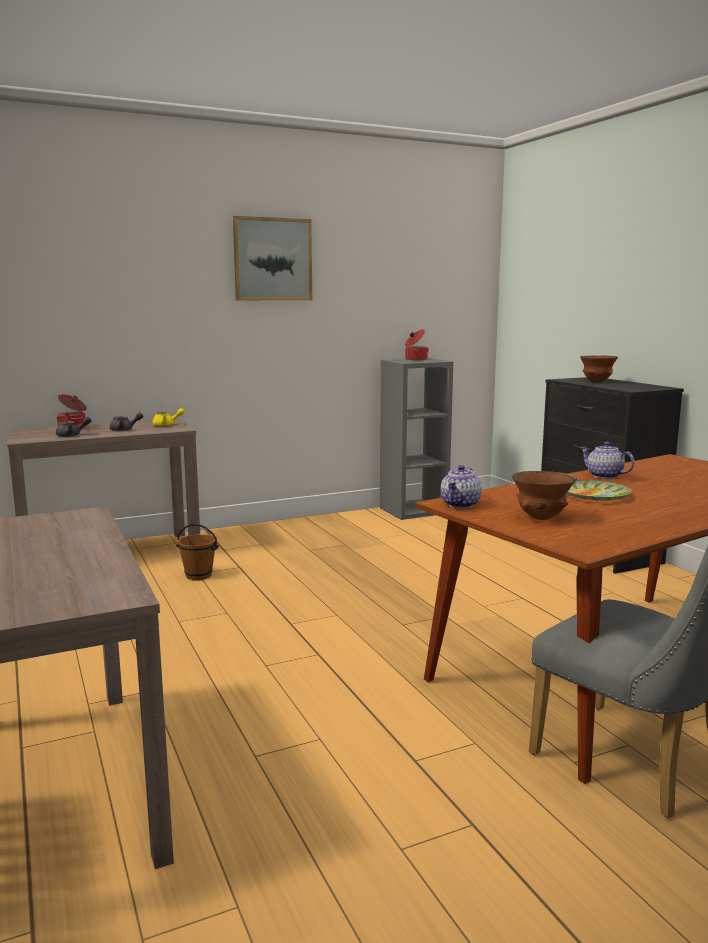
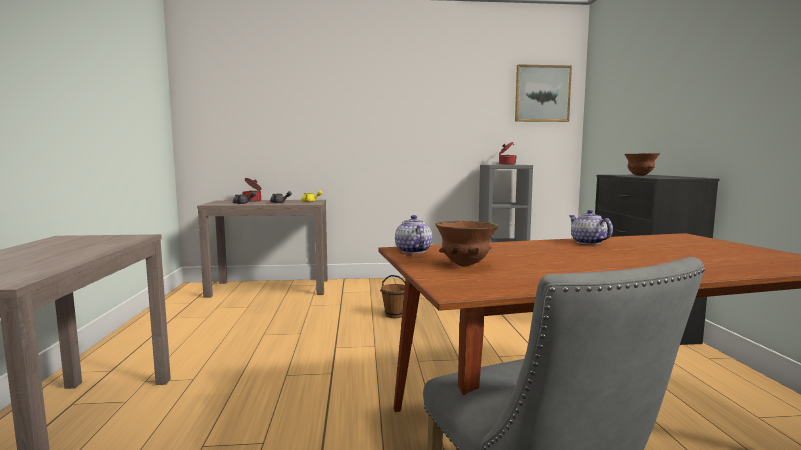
camera: 20 degrees right, 5 degrees down
(199, 575) = (309, 306): brown bucket -> brown bucket (395, 315)
(272, 259) = (397, 91): picture -> picture (542, 94)
(461, 504) = (412, 251): teapot -> teapot turned 120 degrees clockwise
(595, 495) = (552, 254): plate -> none

